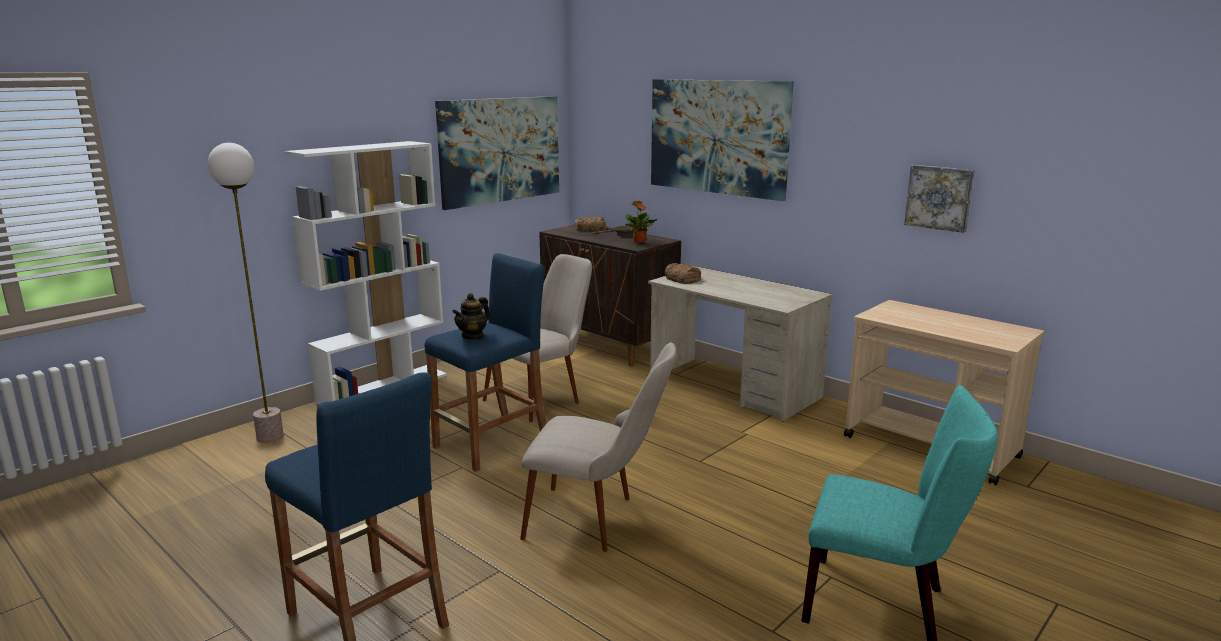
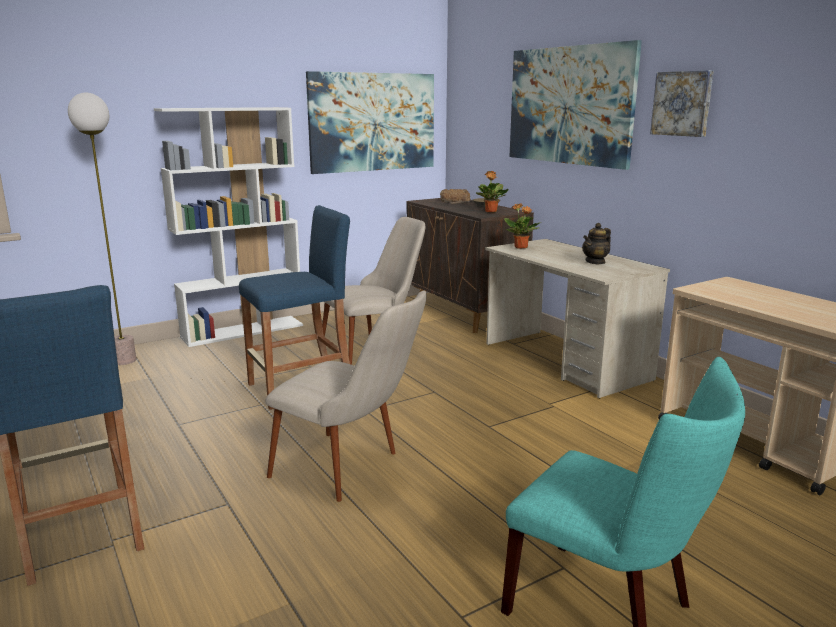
camera: 15 degrees right, 0 degrees up
(473, 336) = (278, 280): teapot -> teapot (595, 262)
(682, 279) = (521, 247): bread -> potted plant
(939, 197) = (788, 160): picture -> picture (682, 103)

